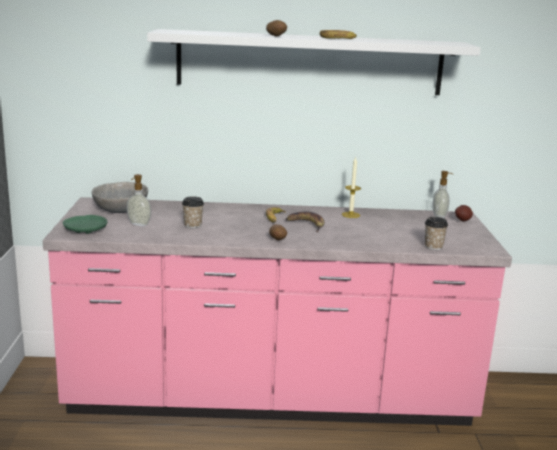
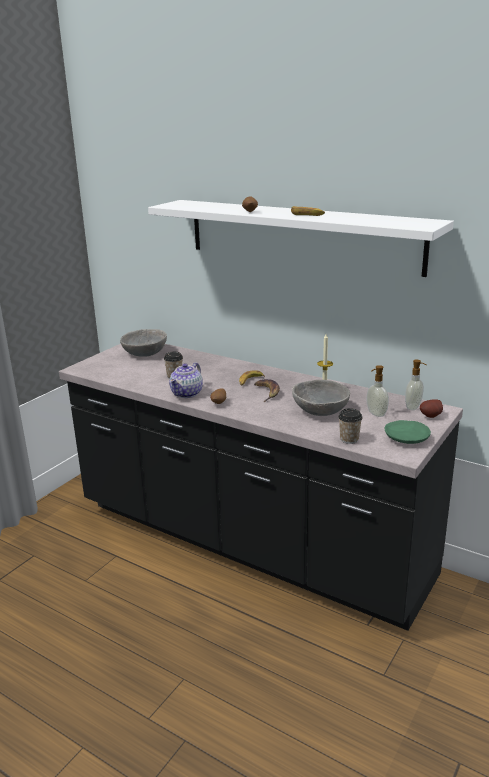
camera: 35 degrees right, 5 degrees up
(85, 230) = (95, 367): green plate -> green plate (407, 438)
(138, 224) = (137, 369): soap dispenser -> soap dispenser (375, 414)
(232, 237) = (187, 393): none -> teapot
(270, 399) = (248, 542): pink counter -> black counter
(374, 230) = (320, 410): none -> grey bowl

